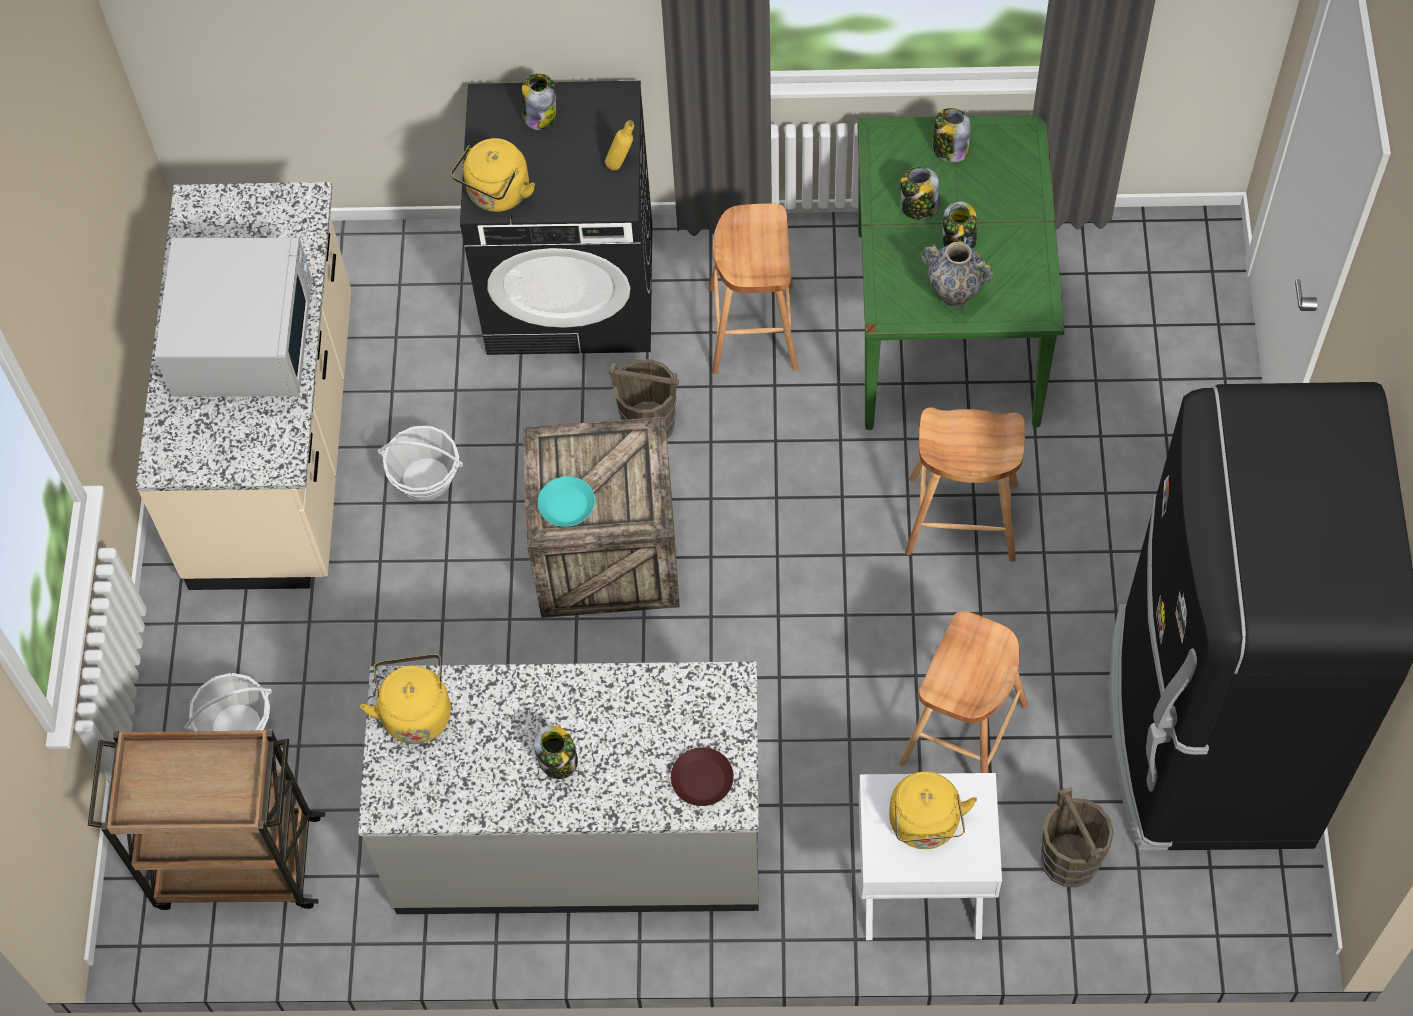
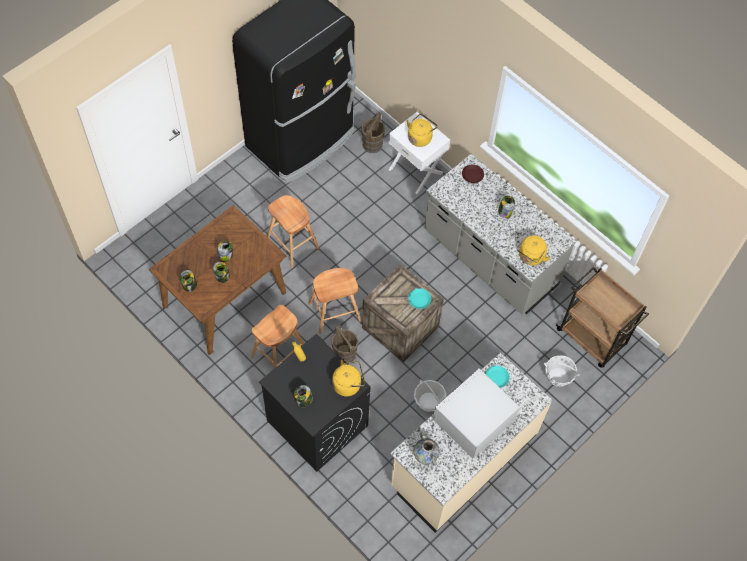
camera: 140 degrees left, 0 degrees up
(269, 436) = (496, 377): none -> turquoise plate
(947, 327) = (225, 299): green dining table -> brown dining table
(954, 295) = (248, 241): vase -> vase (425, 458)
(963, 733) = (361, 193): brown stool -> brown stool (334, 312)

